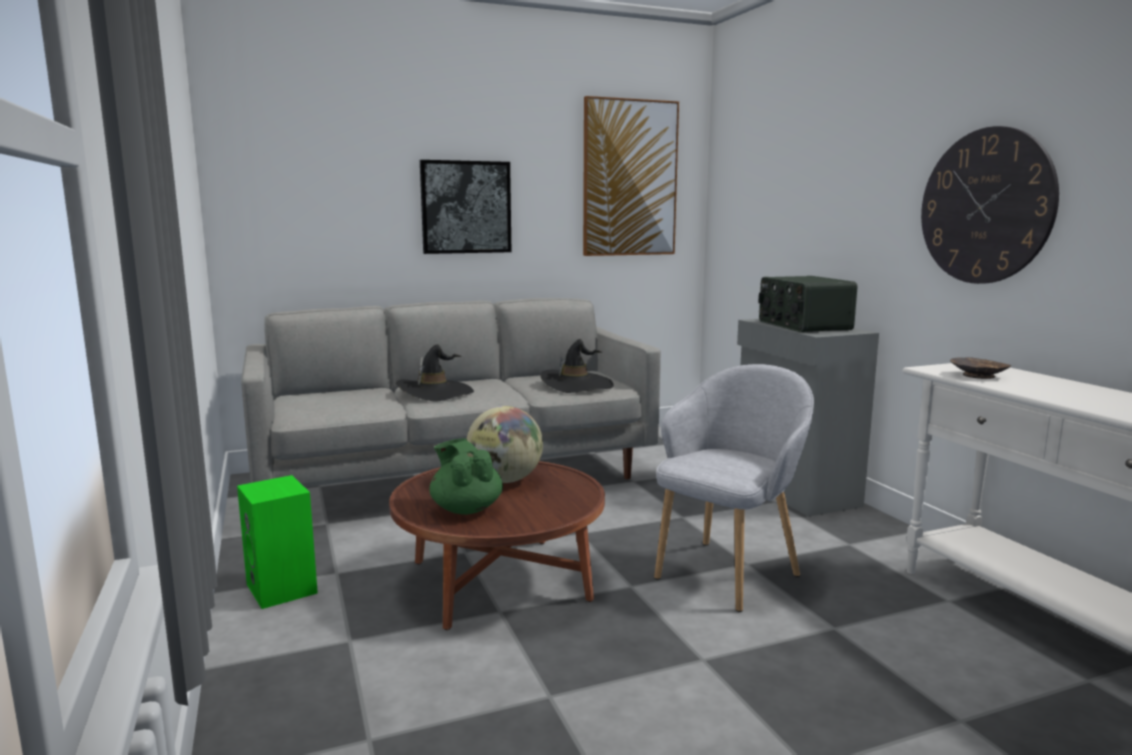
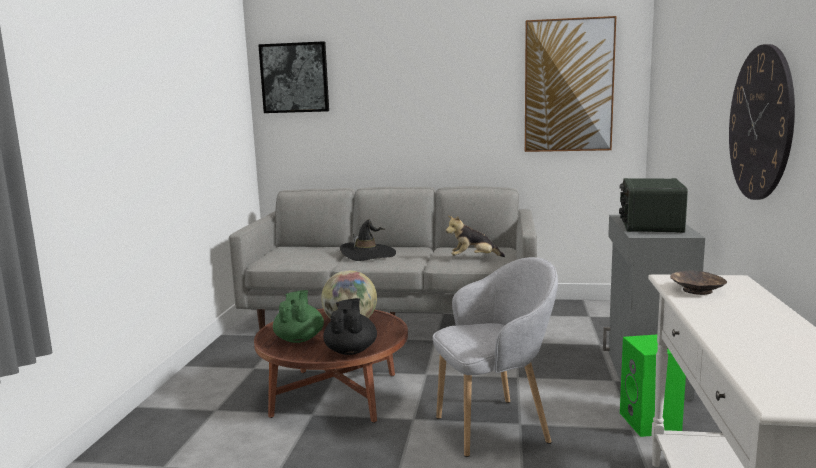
camera: 30 degrees right, 0 degrees up
(283, 589) = (217, 371): green speaker -> green speaker (651, 423)
(466, 207) = (426, 114): picture -> picture (294, 78)
(562, 509) = (351, 350): none -> black teapot
(576, 385) = (473, 258): black hat -> plush toy

